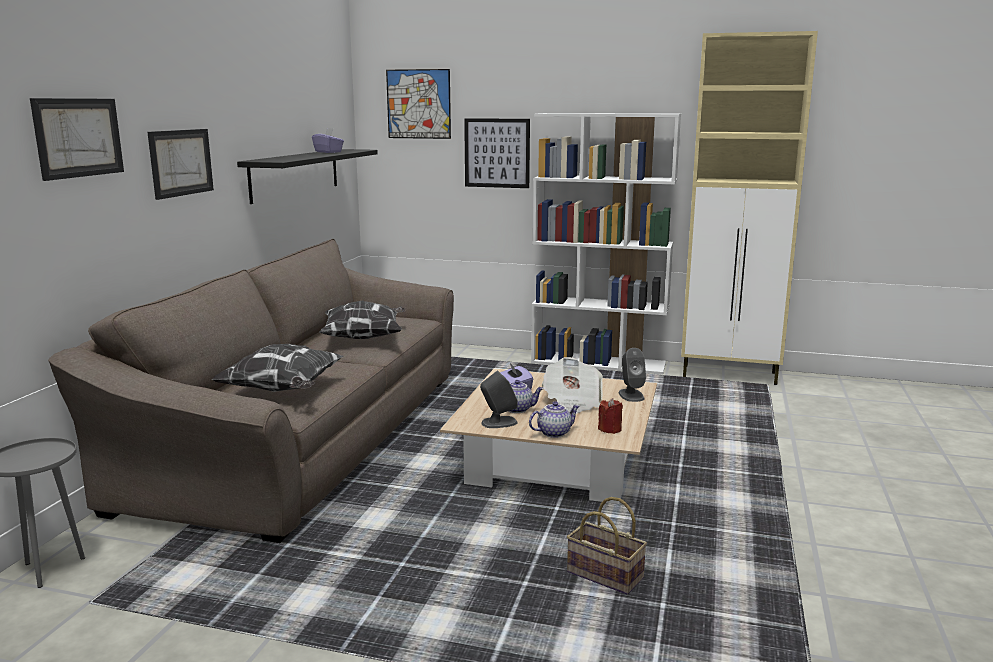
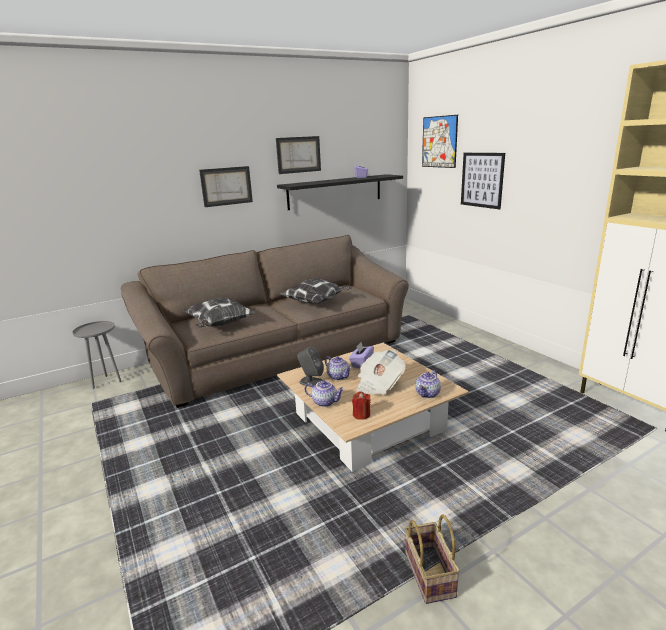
camera: 45 degrees right, 5 degrees up
(78, 137) = (147, 174): picture -> picture (298, 154)
(599, 362) = (526, 358): white bookcase -> none
(602, 575) = (260, 514): basket -> basket (427, 573)
(631, 395) = (428, 394): grey speaker -> teapot

